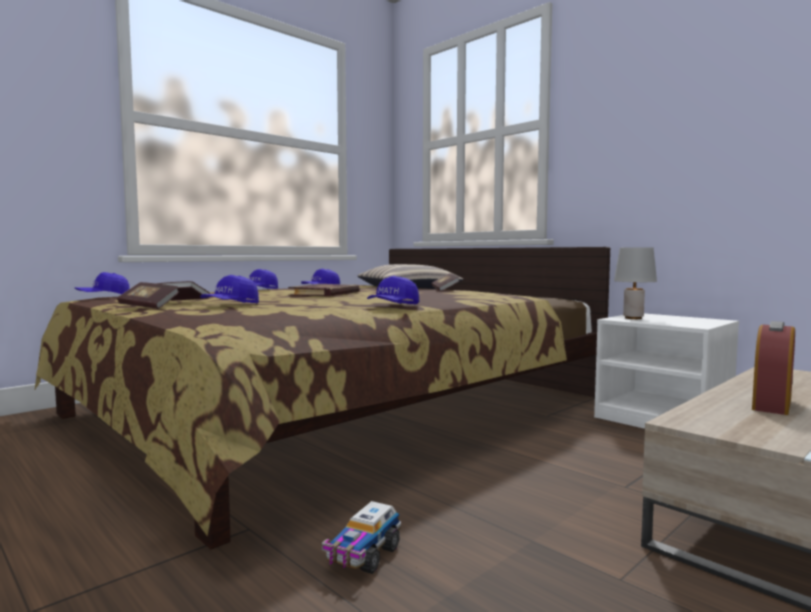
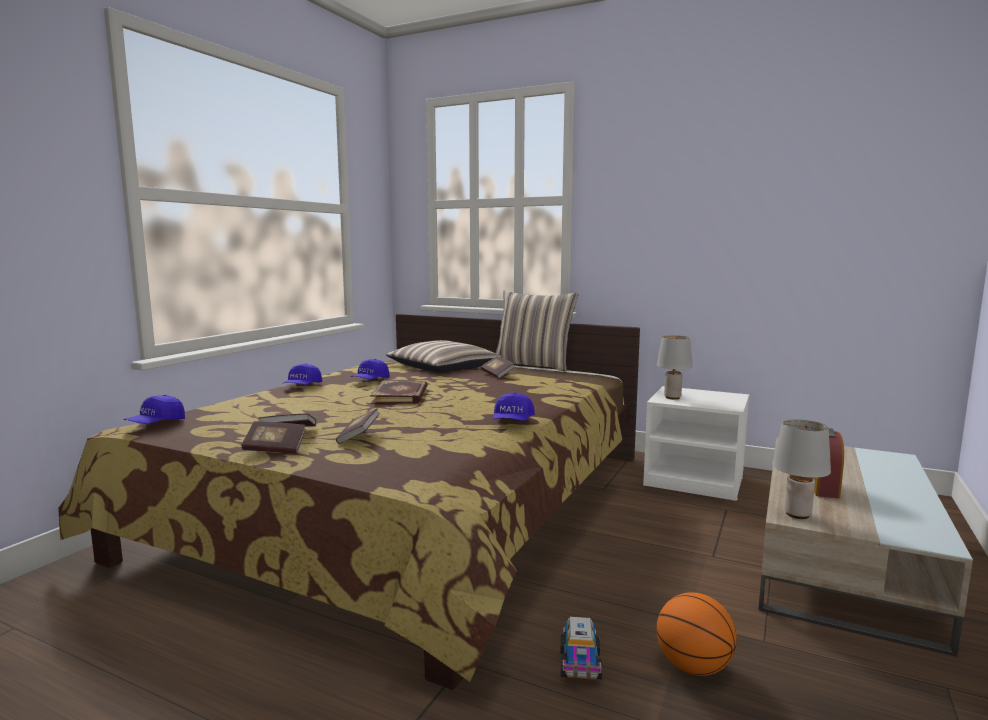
camera: 20 degrees left, 5 degrees up
(230, 305) = (358, 437): blue cap -> book
(497, 586) = (693, 667): none -> basketball
(503, 293) = (533, 365): none -> pillow
(700, 421) = (797, 514): none -> grey table lamp

